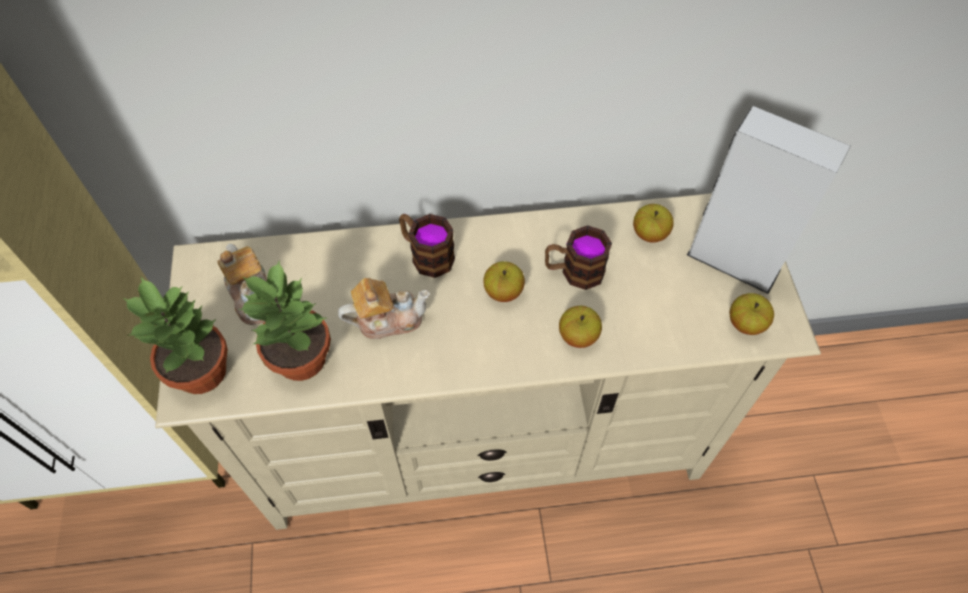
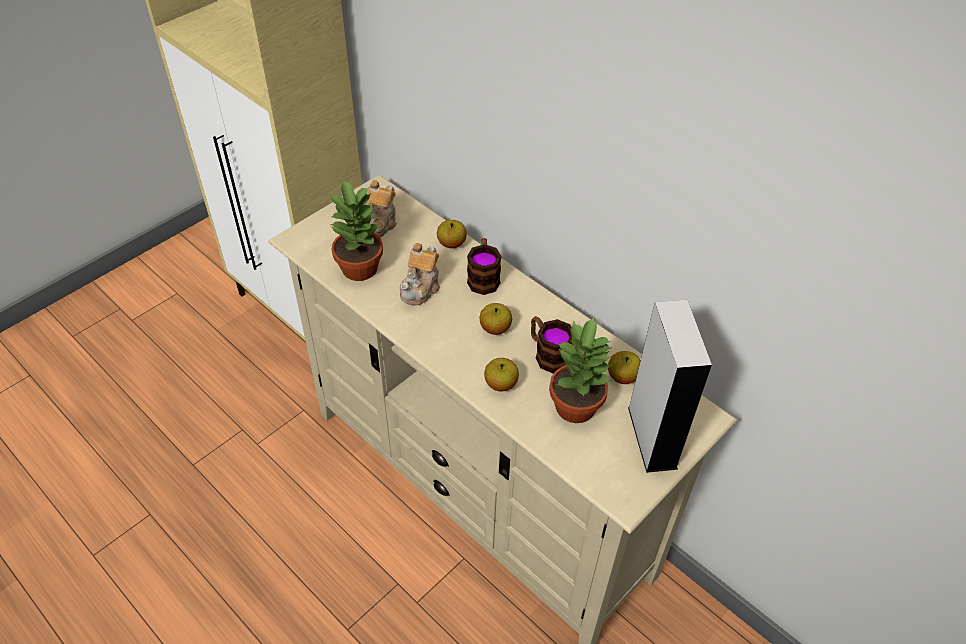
camera: 50 degrees right, 10 degrees down
(202, 370) = (315, 235): potted plant -> potted plant (576, 406)
(387, 319) = (421, 288): teapot -> teapot turned 75 degrees clockwise
(745, 323) = (606, 471): apple -> apple (451, 243)

